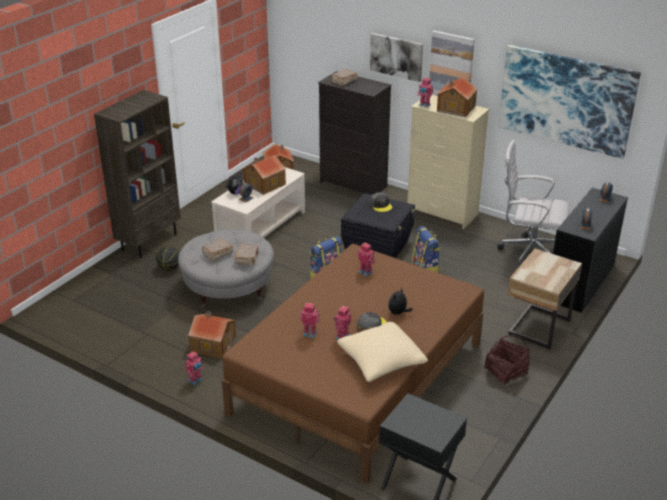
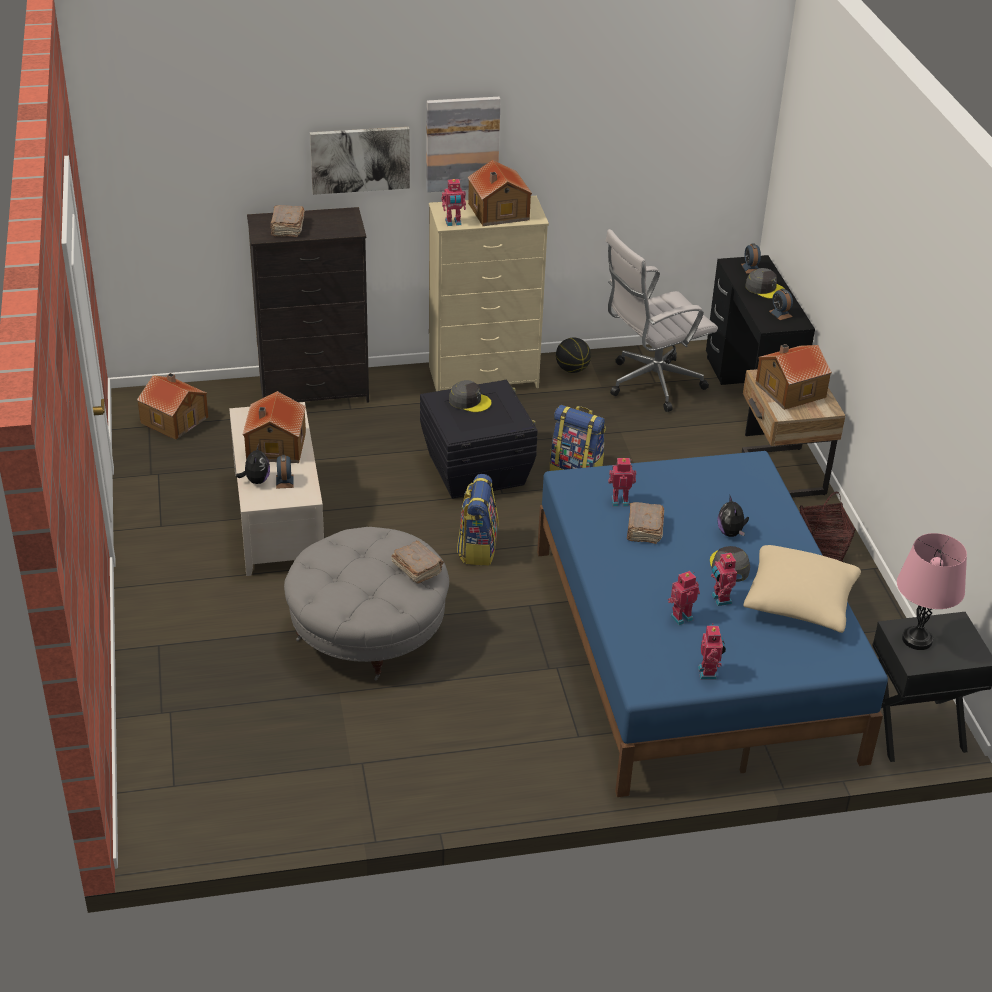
camera: 45 degrees left, 5 degrees up
(149, 241) = (147, 631): brown bookcase -> none
(169, 268) = (243, 653): basketball -> basketball (572, 369)
(195, 380) = (520, 781): toy robot -> toy robot (709, 673)
(213, 343) = (467, 719): toy house -> toy house (789, 390)
(217, 254) = (368, 584): brown book -> brown book (644, 530)
(357, 377) = (691, 651): brown bed -> blue bed
(414, 413) = (917, 639): none -> pink table lamp
(566, 100) = (652, 148): picture -> none
(596, 211) = (765, 288): none -> grey cap

